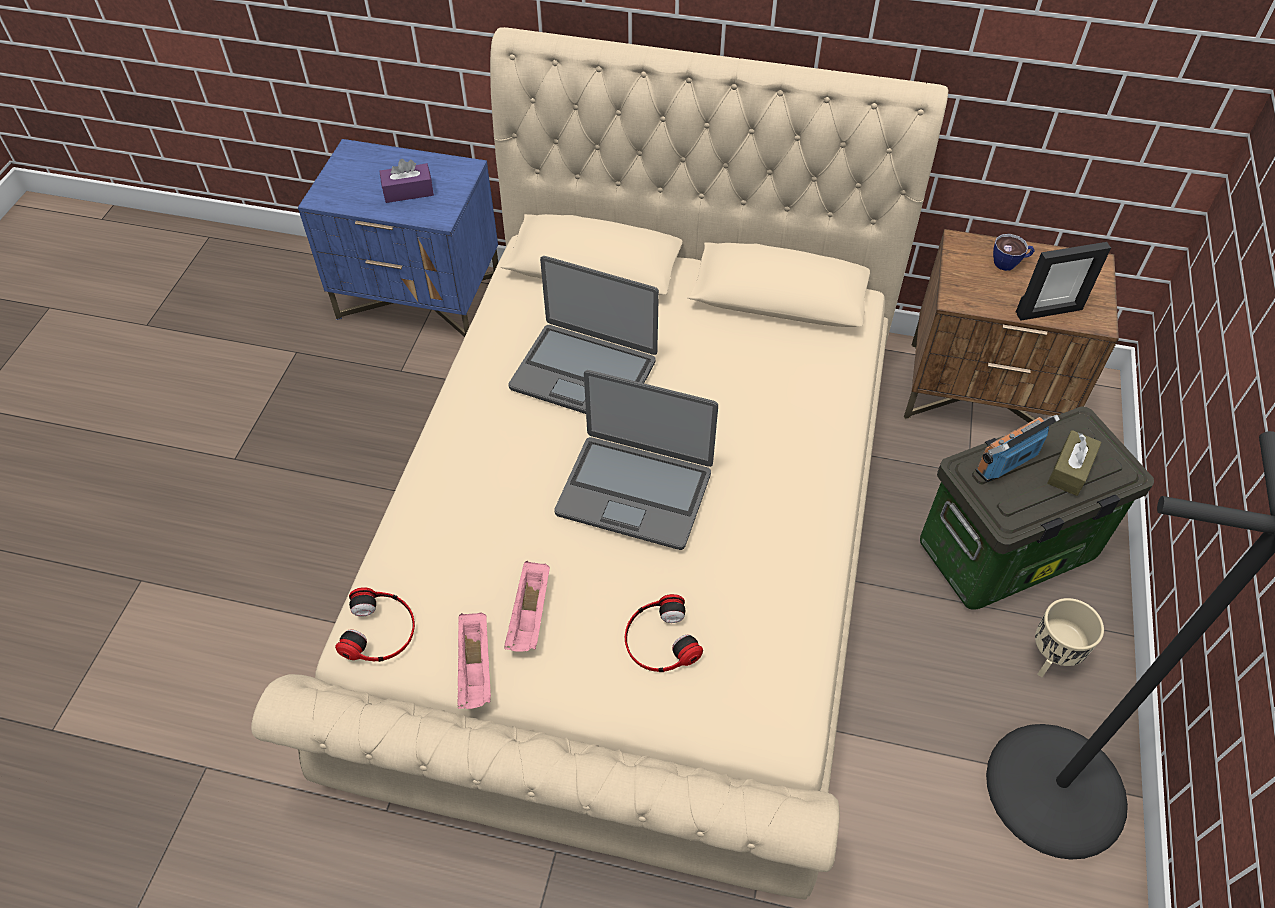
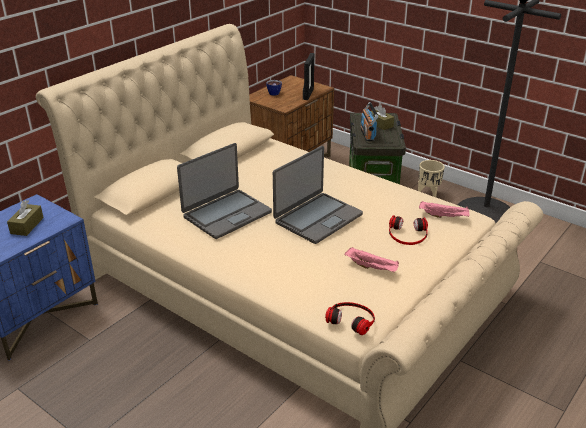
camera: 65 degrees left, 20 degrees down
(408, 191) = (27, 225): purple tissue box -> brown tissue box
(476, 669) = (394, 292): pink tray -> pink tray (444, 216)

